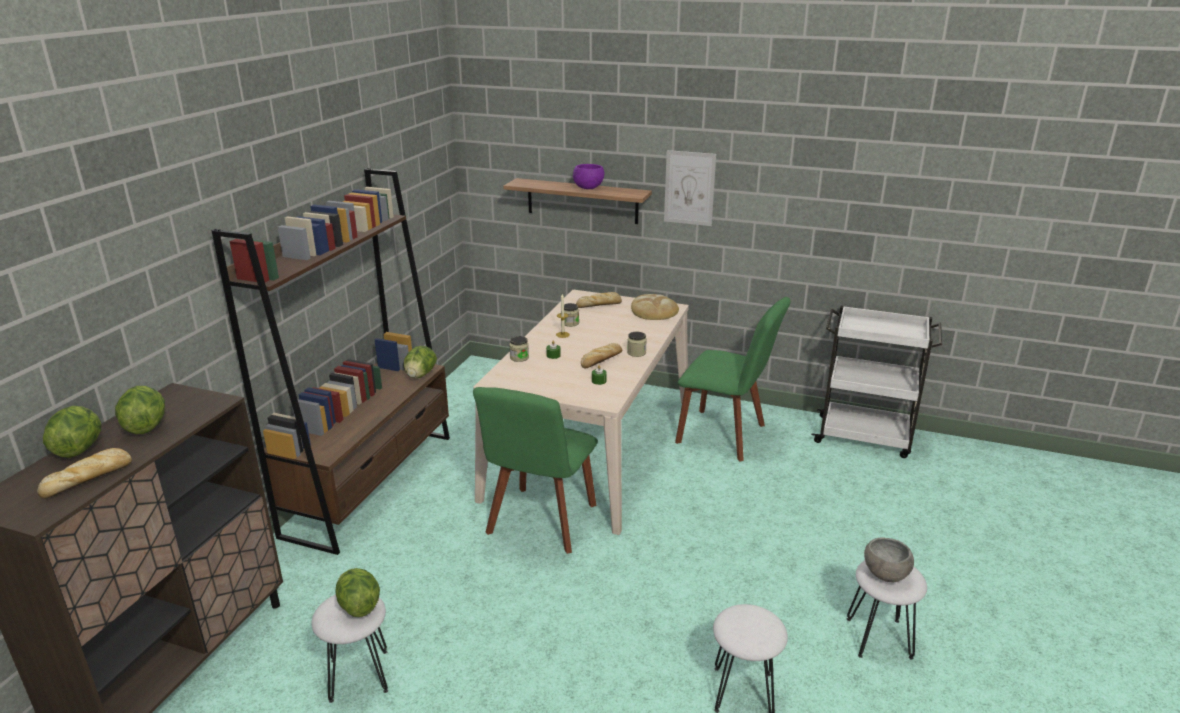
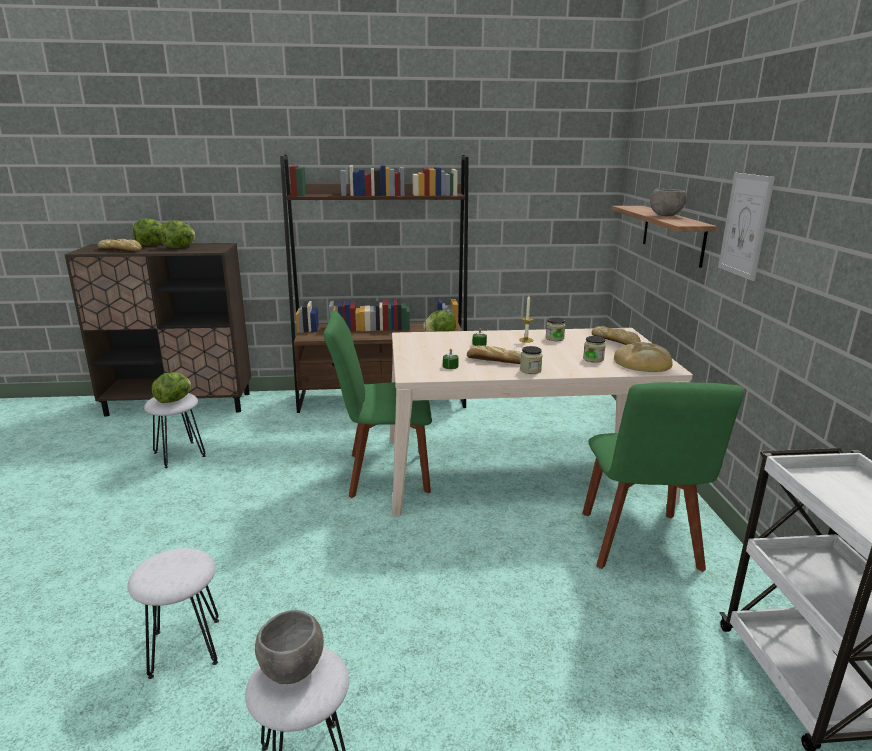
camera: 65 degrees right, 5 degrees down
(519, 357) = (460, 335): jar -> jar (593, 359)
(588, 188) = (665, 215): purple bowl -> grey bowl

